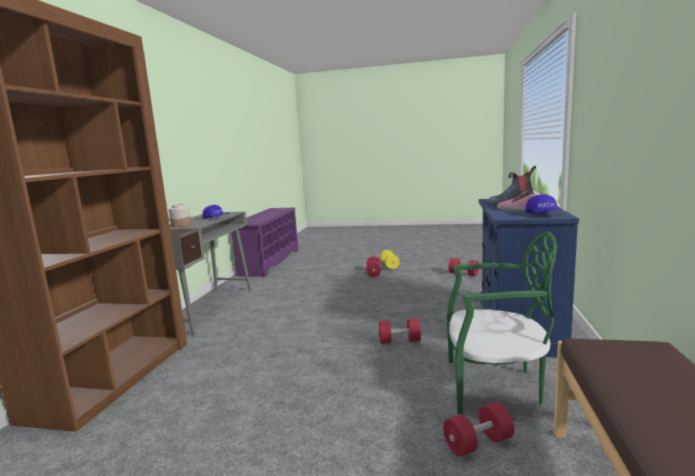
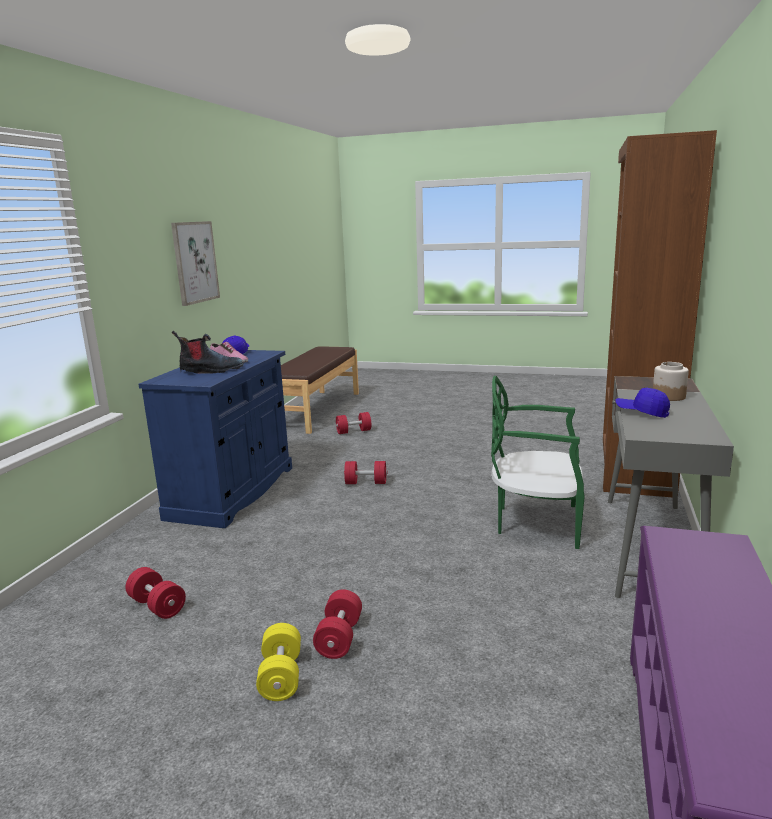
camera: 175 degrees left, 5 degrees up
(494, 386) = (317, 451): green chair -> green chair (536, 523)
(628, 105) = (195, 262): none -> picture

